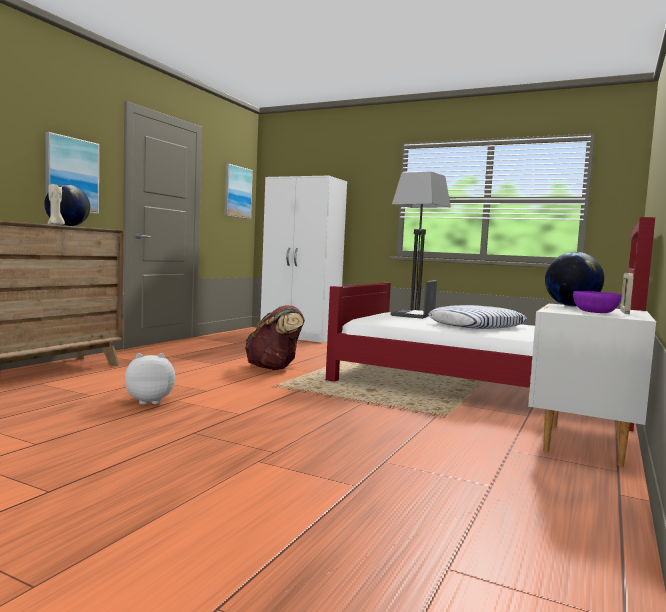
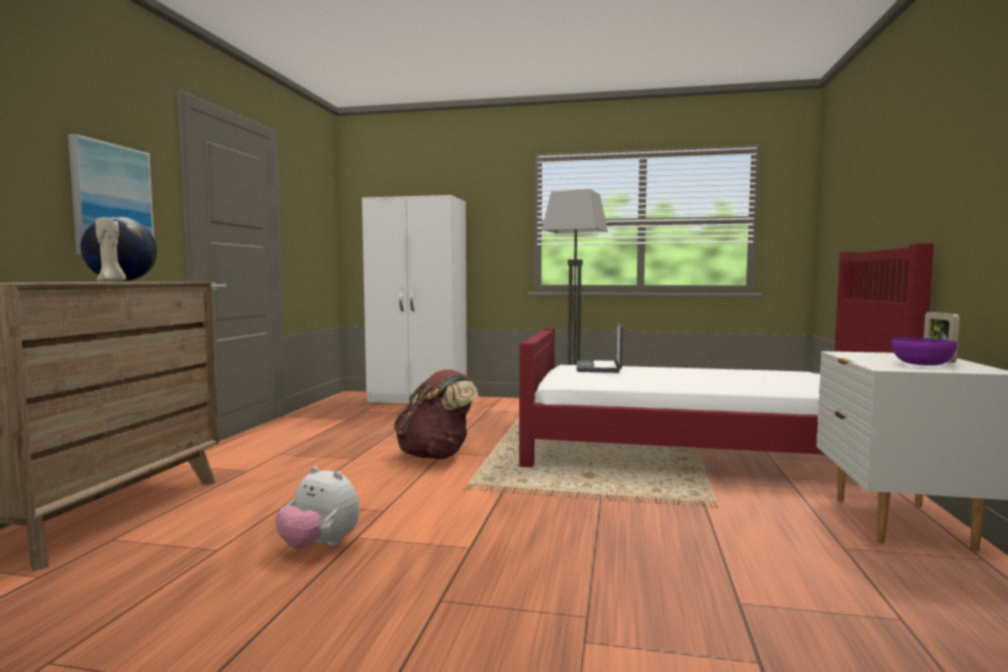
camera: 15 degrees left, 0 degrees up
(150, 401) = (319, 546): plush toy -> plush toy turned 120 degrees counterclockwise
(237, 192) = (319, 217): picture -> none
(476, 325) = (692, 377): pillow -> none
(571, 306) = (860, 354): globe -> none

